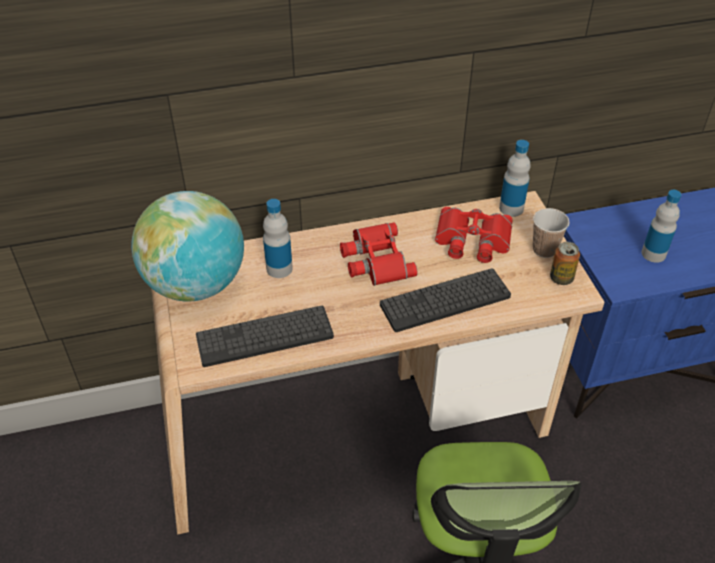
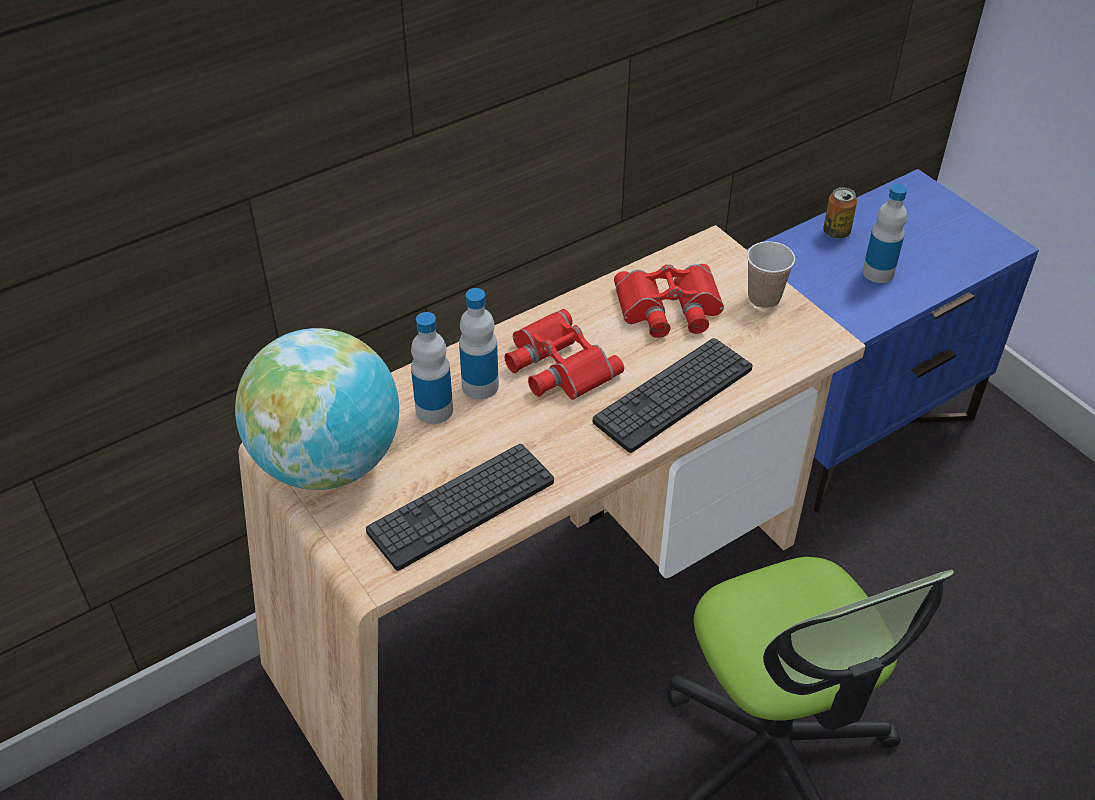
camera: 20 degrees left, 0 degrees up
(511, 208) = (697, 255): bottle -> bottle (480, 386)
(561, 278) = (801, 329): can -> can (836, 232)

